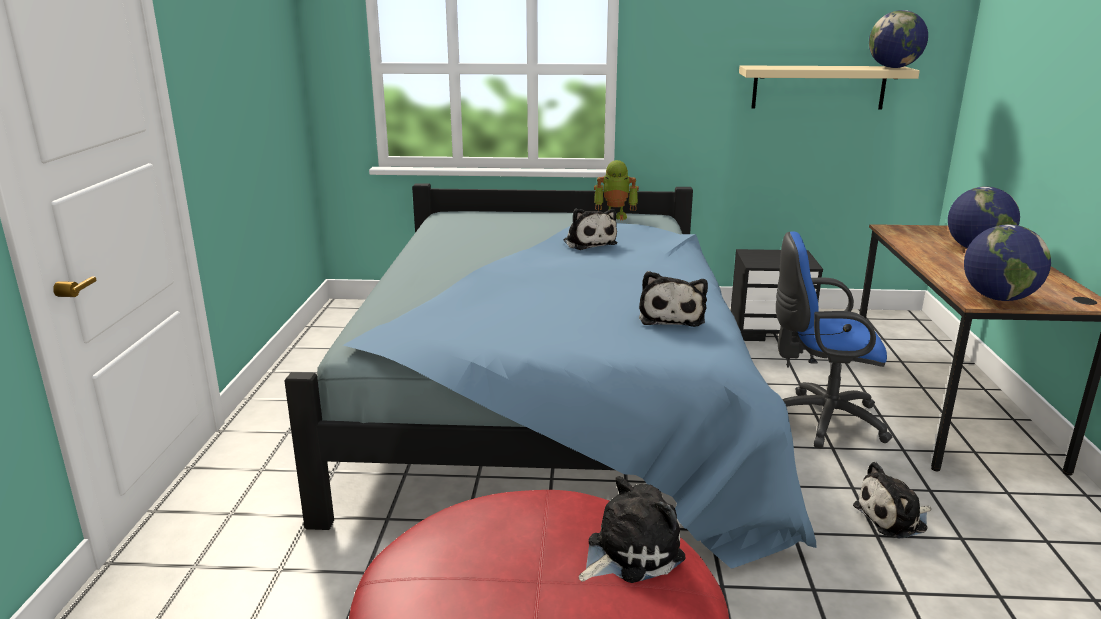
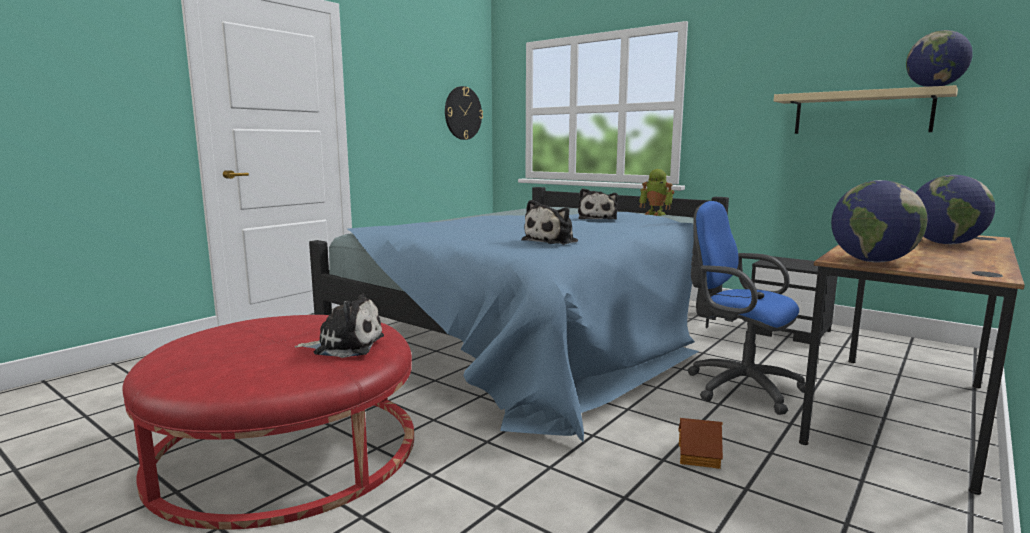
camera: 35 degrees right, 10 degrees down
(280, 77) = (463, 113): none -> wall clock
(894, 518) = (699, 456): plush toy -> toy house

